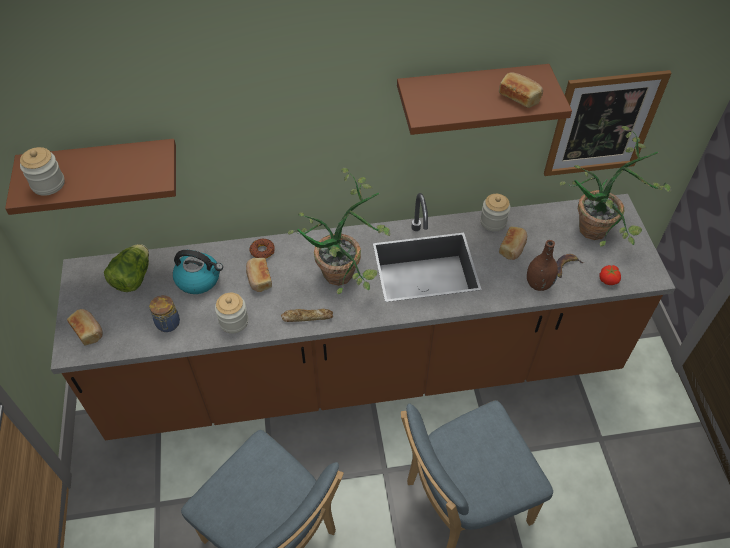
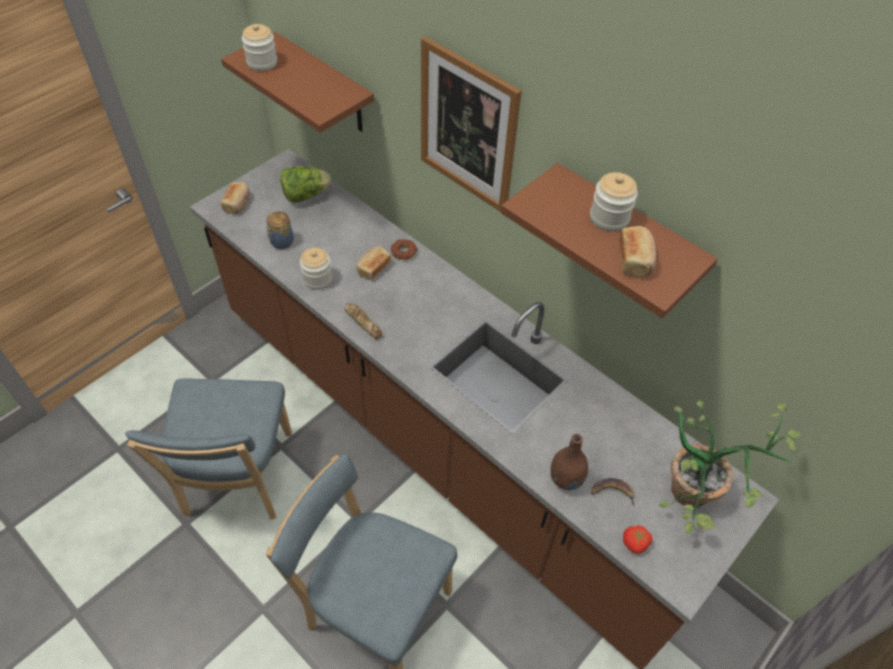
camera: 50 degrees right, 0 degrees up
(199, 279) = (339, 232): kettle -> none
(347, 274) = (433, 322): potted plant -> none
(493, 222) = (606, 396): jar -> jar (609, 218)
(513, 248) = (589, 431): bread -> none
(602, 124) = (769, 386): picture -> picture (467, 127)

